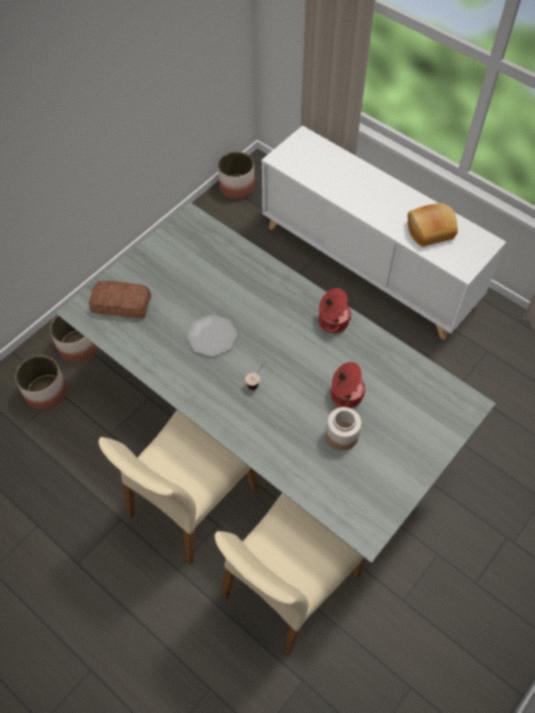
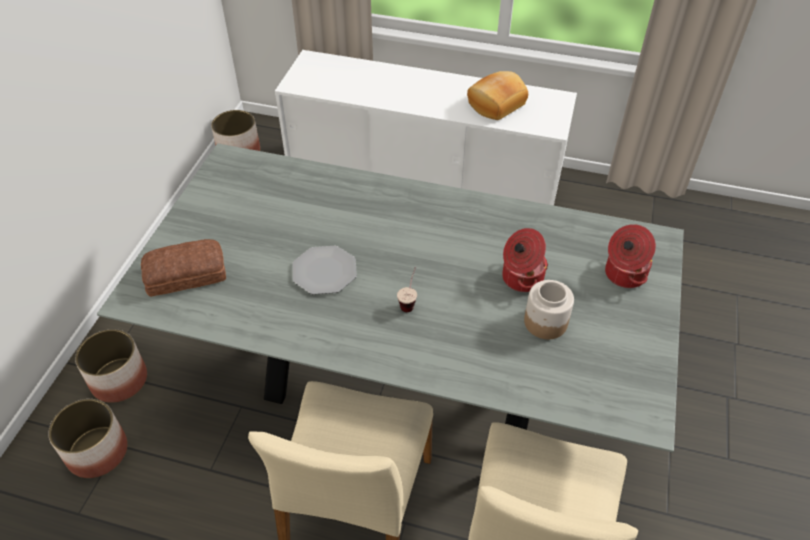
camera: 25 degrees left, 10 degrees down
(332, 321) = (458, 209): cooking pot -> cooking pot (624, 274)

